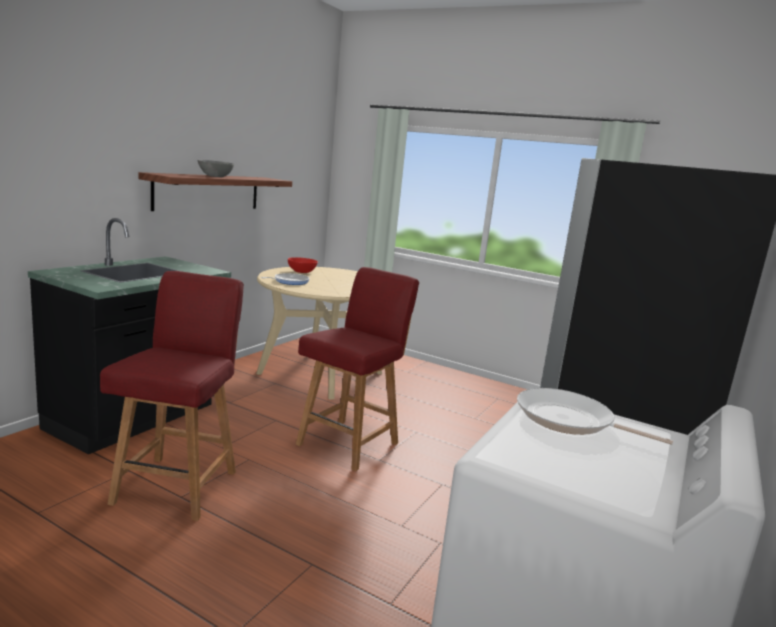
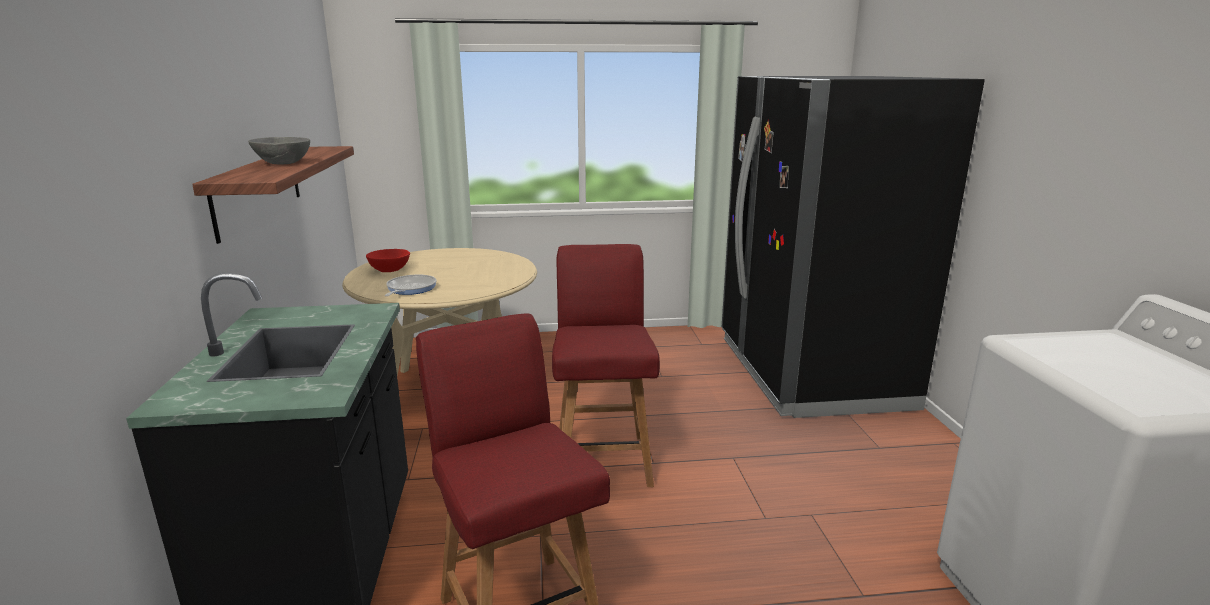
camera: 35 degrees left, 5 degrees up
(569, 420) = (1070, 351): frying pan -> none

